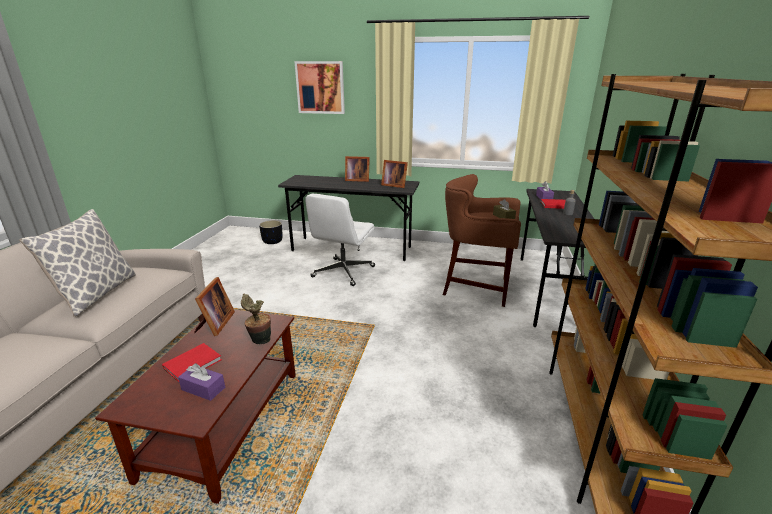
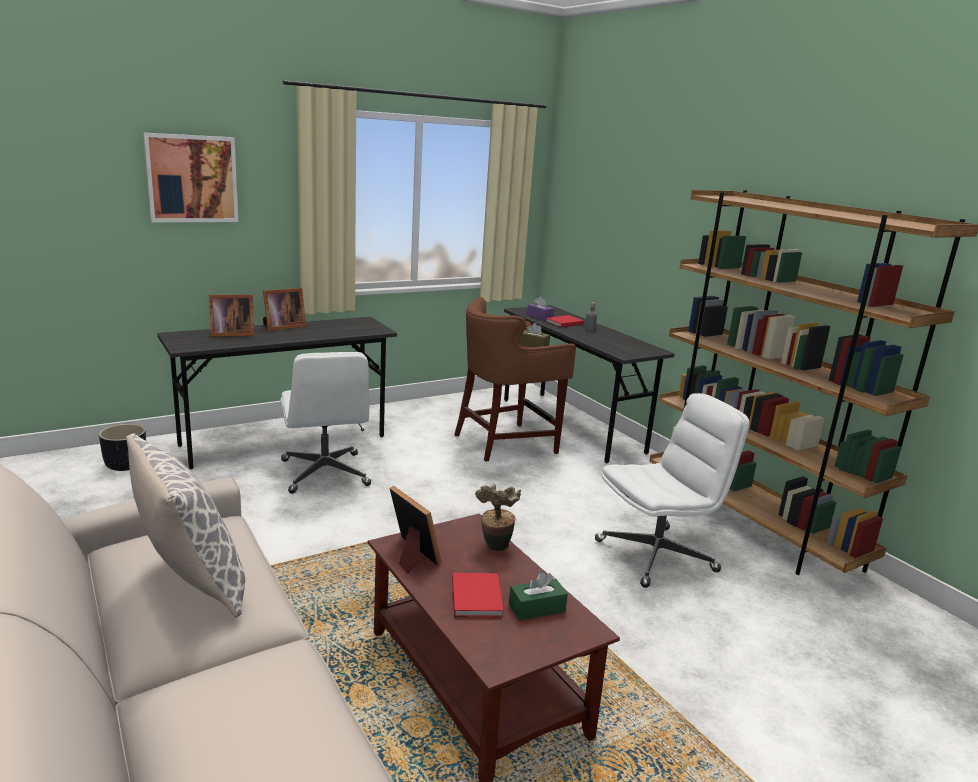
camera: 45 degrees left, 5 degrees down
(203, 388) = (536, 608): purple tissue box -> green tissue box
(394, 185) = (352, 326): picture frame -> picture frame (231, 334)
(463, 411) = (656, 555): none -> white office chair

